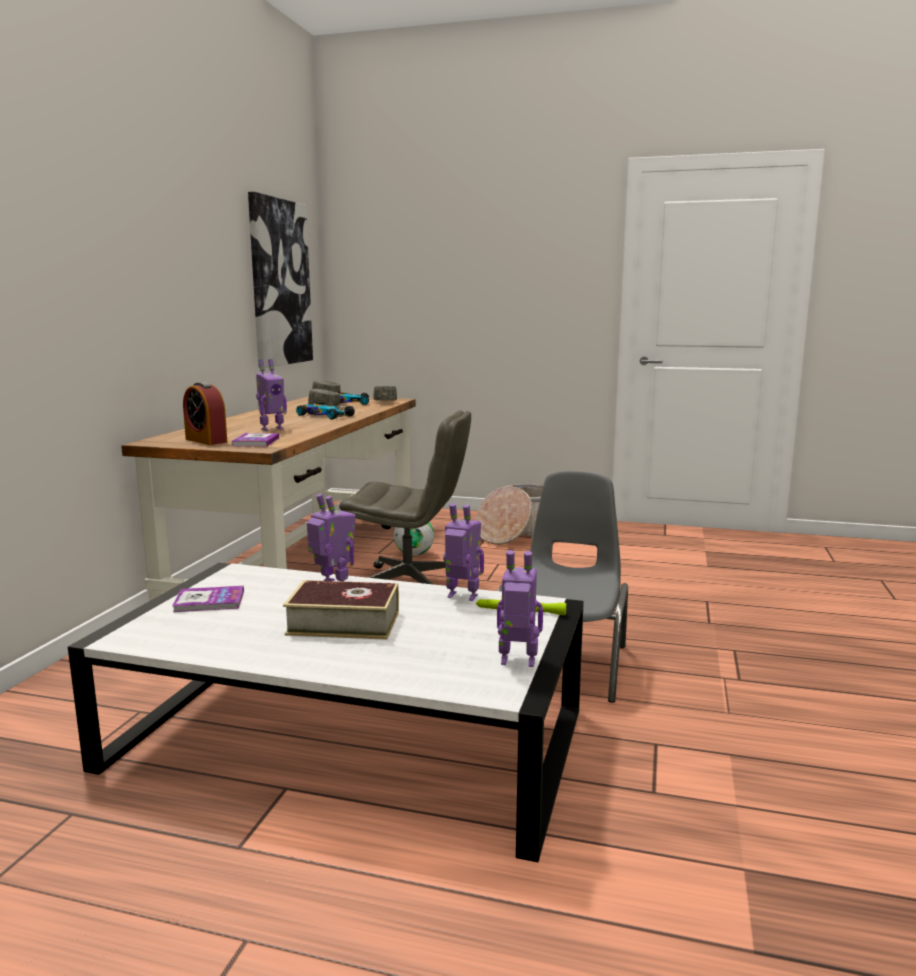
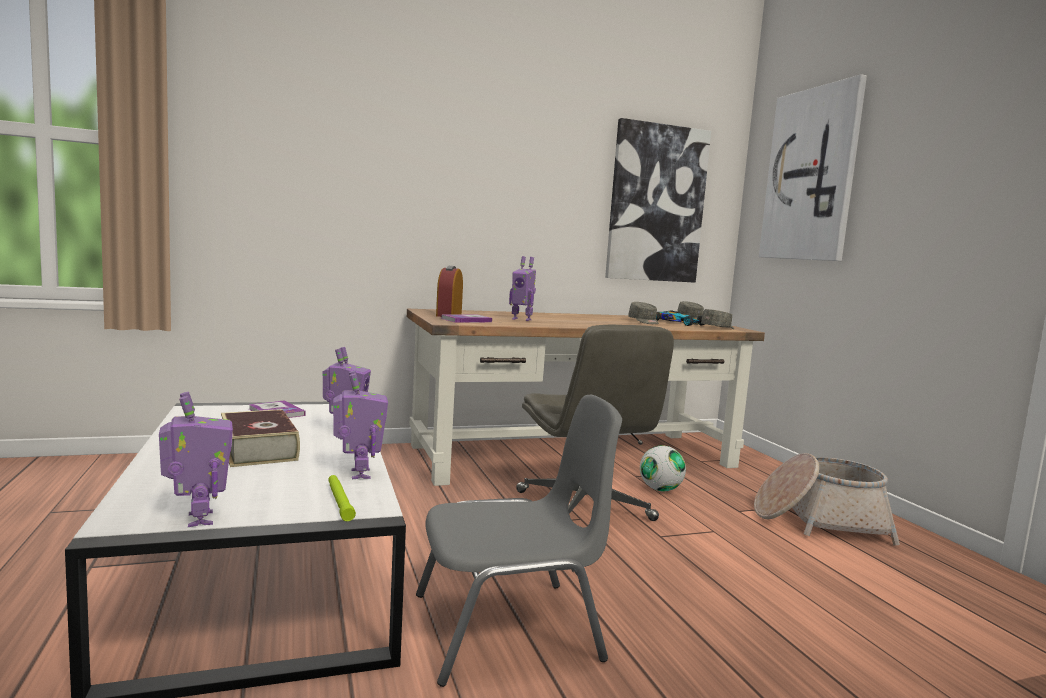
camera: 55 degrees right, 5 degrees down
(324, 415) = (607, 323): toy car -> none
(409, 255) = (811, 175): none -> picture

